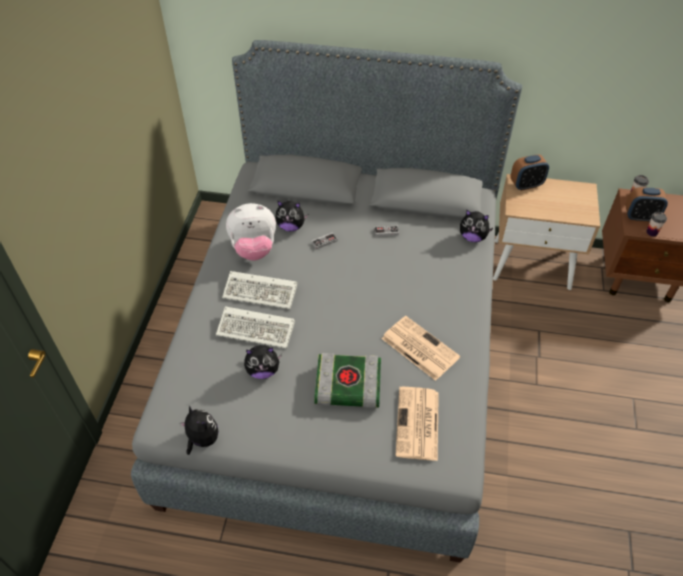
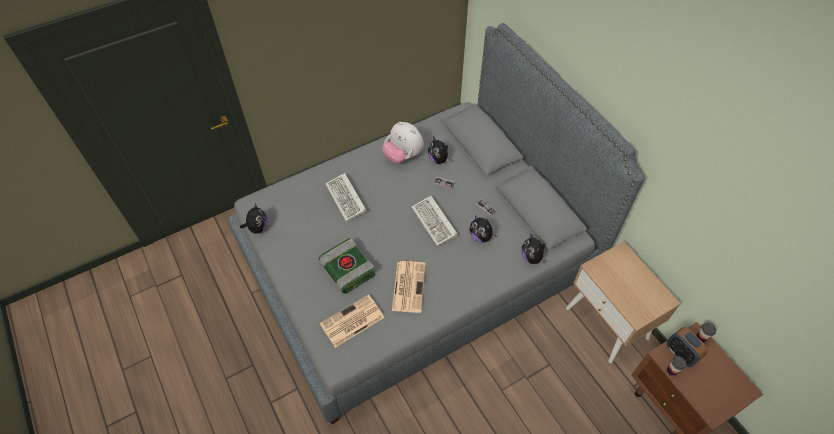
camera: 50 degrees right, 5 degrees up
(262, 292) = (375, 182): keyboard -> keyboard (435, 222)
(263, 371) = (321, 222): plush toy -> plush toy (481, 236)
(526, 185) = (625, 259): alarm clock -> none

